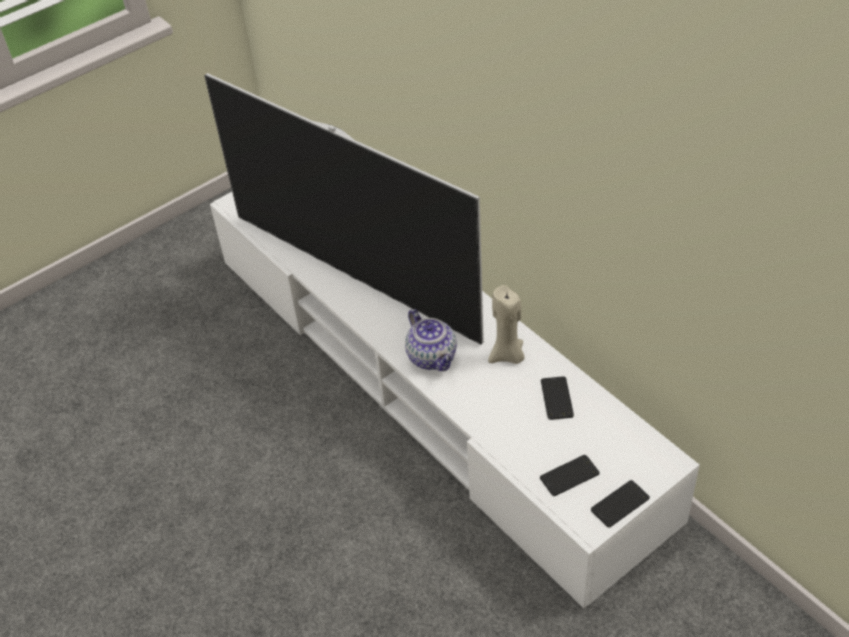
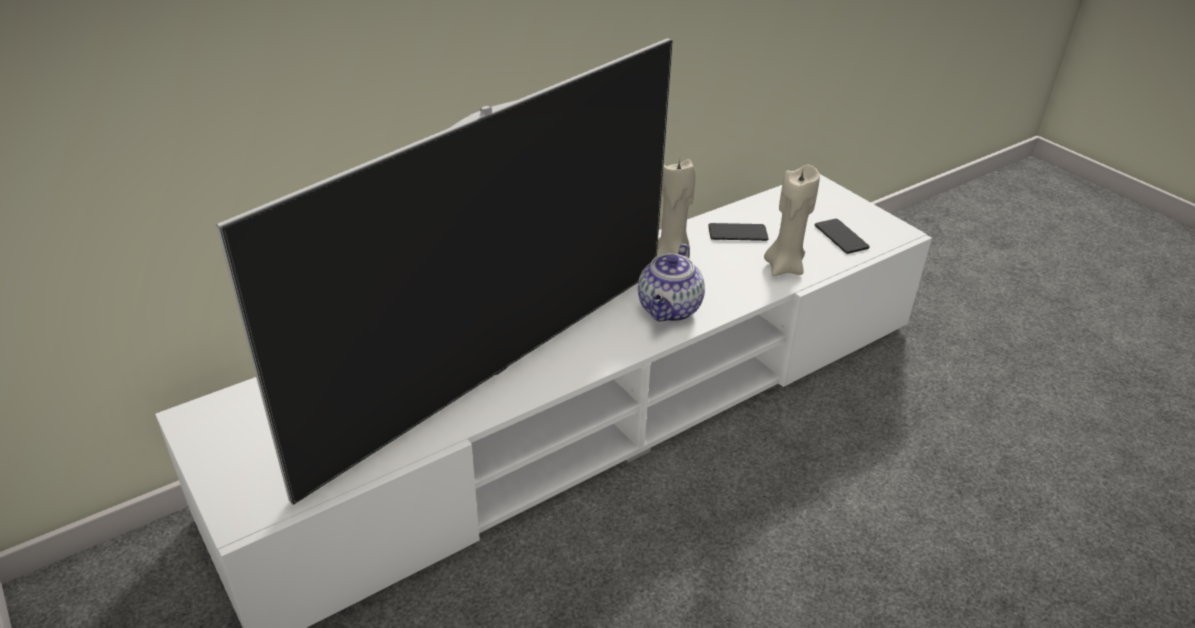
camera: 90 degrees left, 10 degrees down
(433, 357) = (669, 310): teapot -> teapot turned 135 degrees clockwise
(508, 430) = (784, 267): none -> beige candle
(620, 504) = (870, 214): phone -> none

